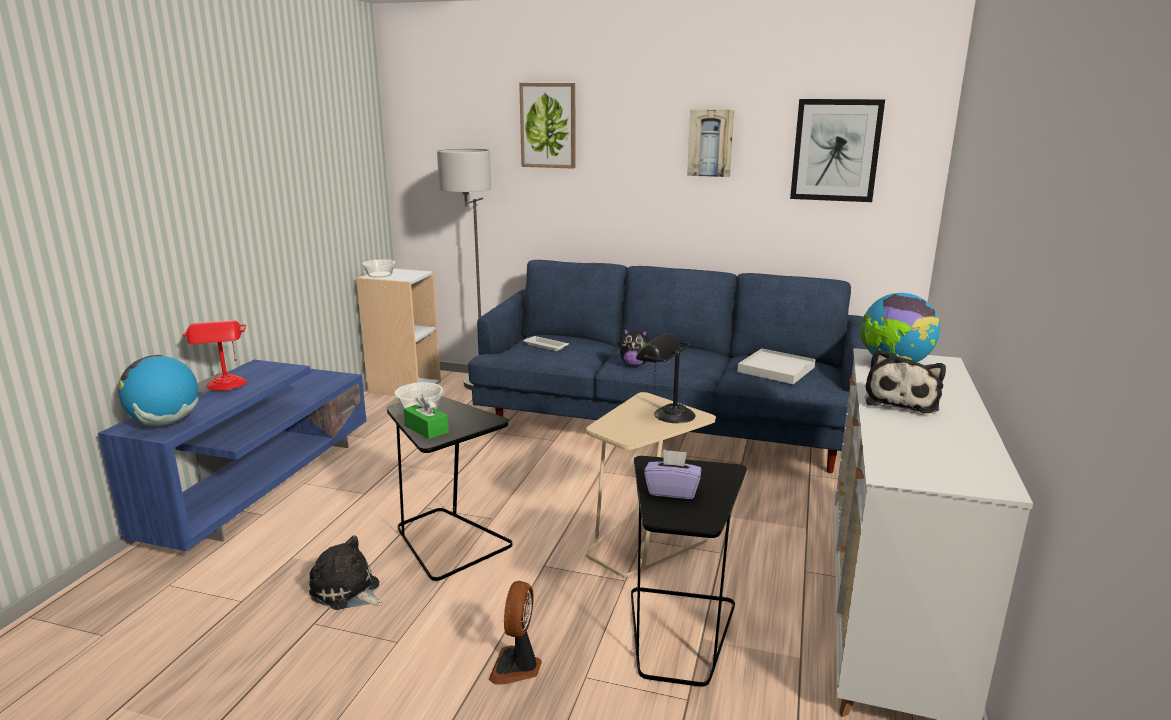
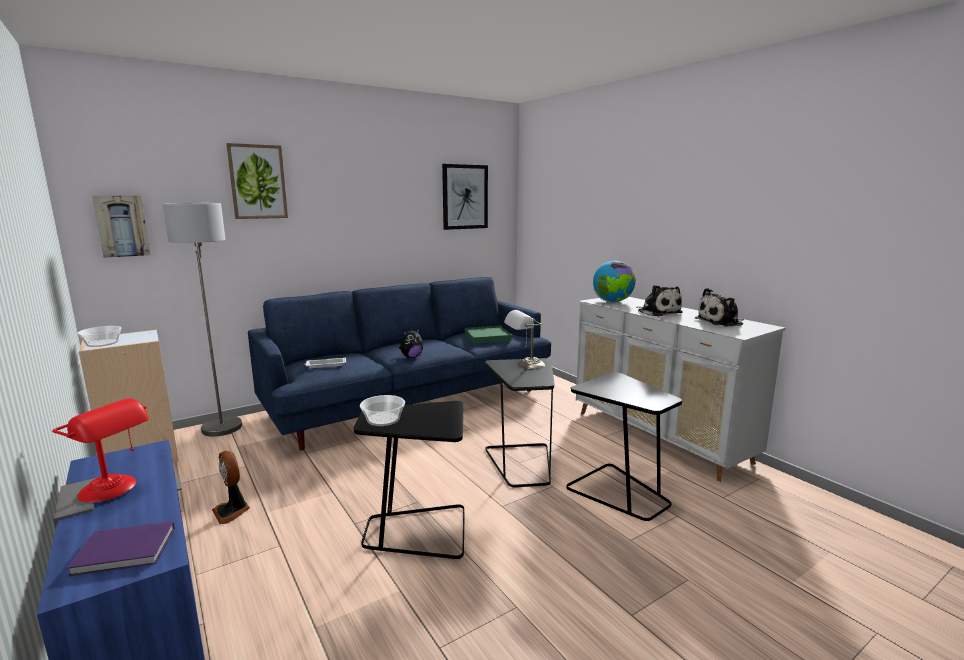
camera: 50 degrees left, 5 degrees down
(165, 423) = (127, 551): globe -> purple book
(347, 592) = (417, 610): plush toy -> plush toy (721, 322)
(426, 429) = (427, 427): green tissue box -> none
(517, 667) = (598, 562): fan -> fan (232, 511)
(642, 542) = (522, 464): beige side table -> black side table
(666, 413) = (525, 365): black table lamp -> white table lamp
(672, 491) = (626, 393): purple tissue box -> none
(710, 143) = (391, 194): picture -> picture (122, 226)
(776, 369) = (487, 337): white tray -> green tray

